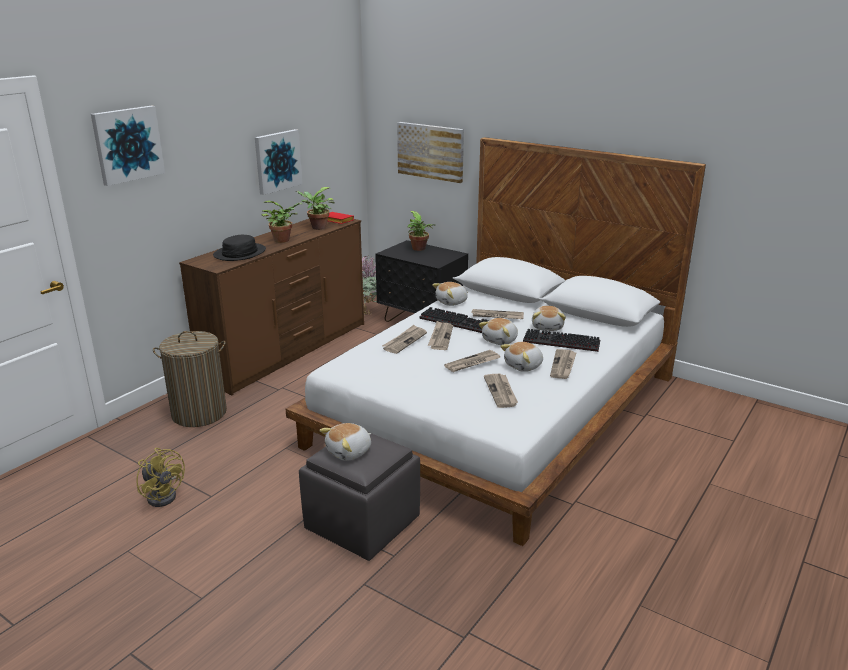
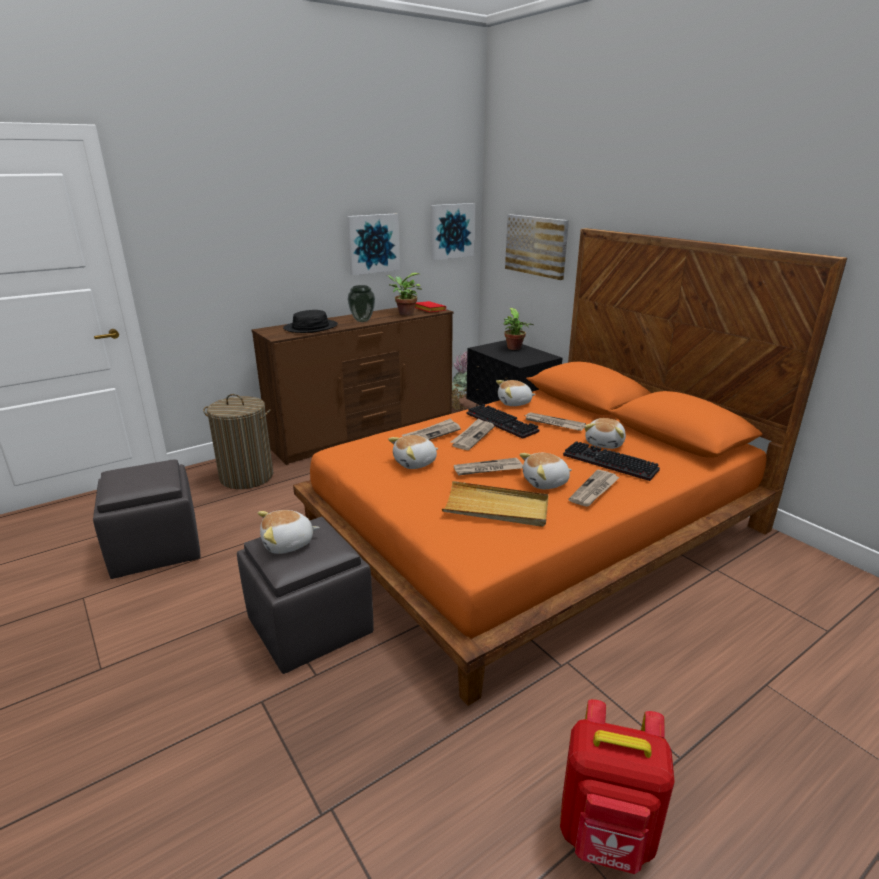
camera: 20 degrees right, 0 degrees up
(127, 144) = (198, 206): picture -> picture (451, 231)
(164, 494) = (157, 548): yellow fan -> grey ottoman
(284, 240) = (362, 321): potted plant -> vase
(497, 410) = (534, 529): white bed -> orange bed
(500, 340) = (538, 450): plush toy -> plush toy (415, 463)
(501, 392) = (496, 508): newspaper -> beige tray
(654, 594) = (606, 835): none -> red backpack

